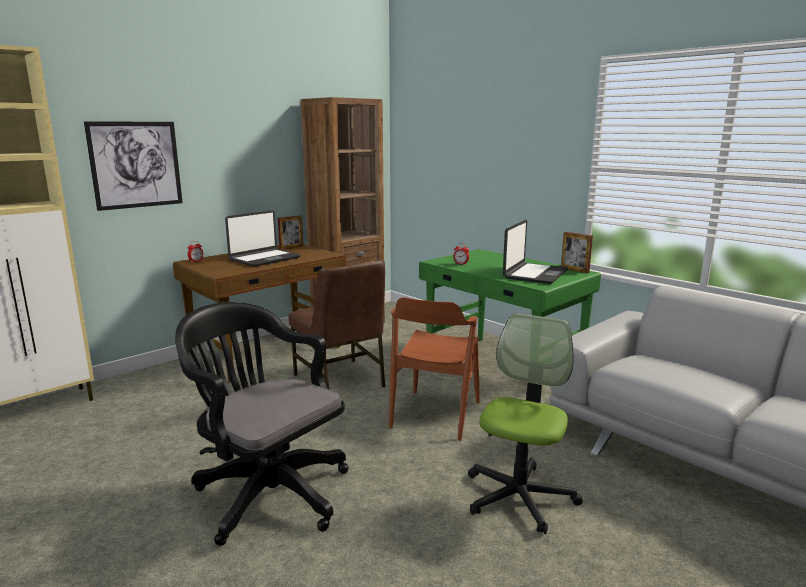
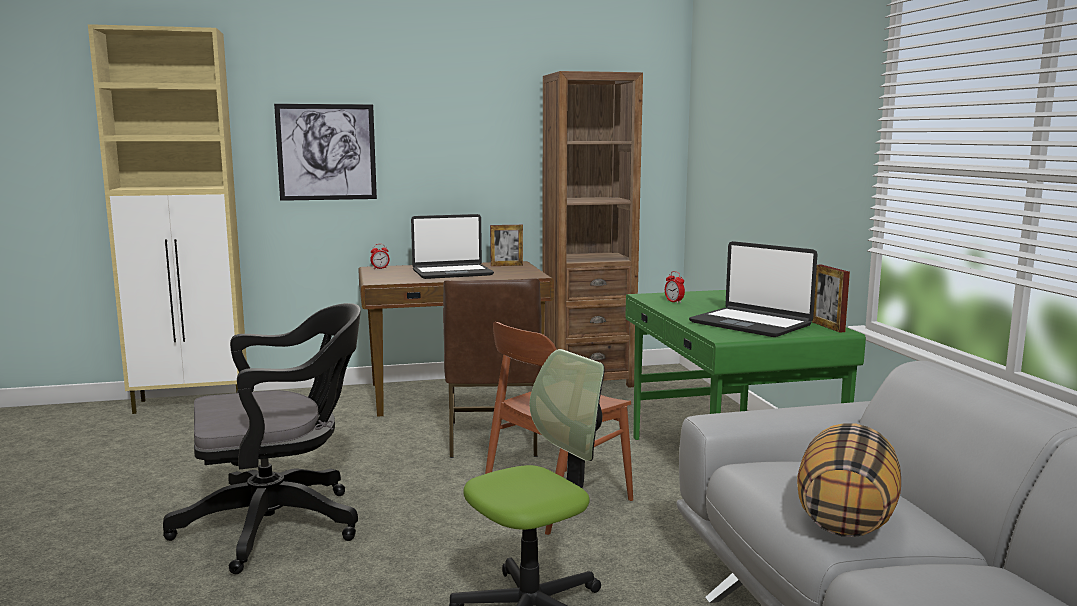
camera: 30 degrees right, 5 degrees down
(267, 491) = (280, 525): black office chair -> black office chair turned 90 degrees clockwise
(534, 274) = (751, 324): laptop -> laptop turned 75 degrees clockwise
(706, 387) = (844, 518): none -> pillow

